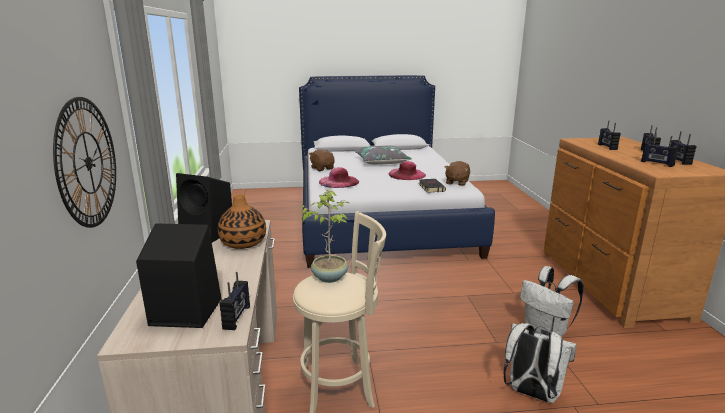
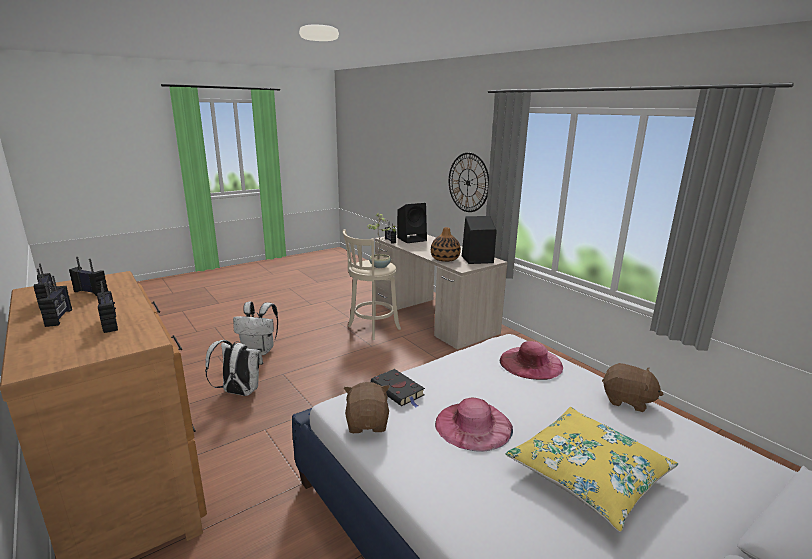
camera: 150 degrees right, 0 degrees up
(381, 162) = (588, 474): grey pillow -> yellow pillow

